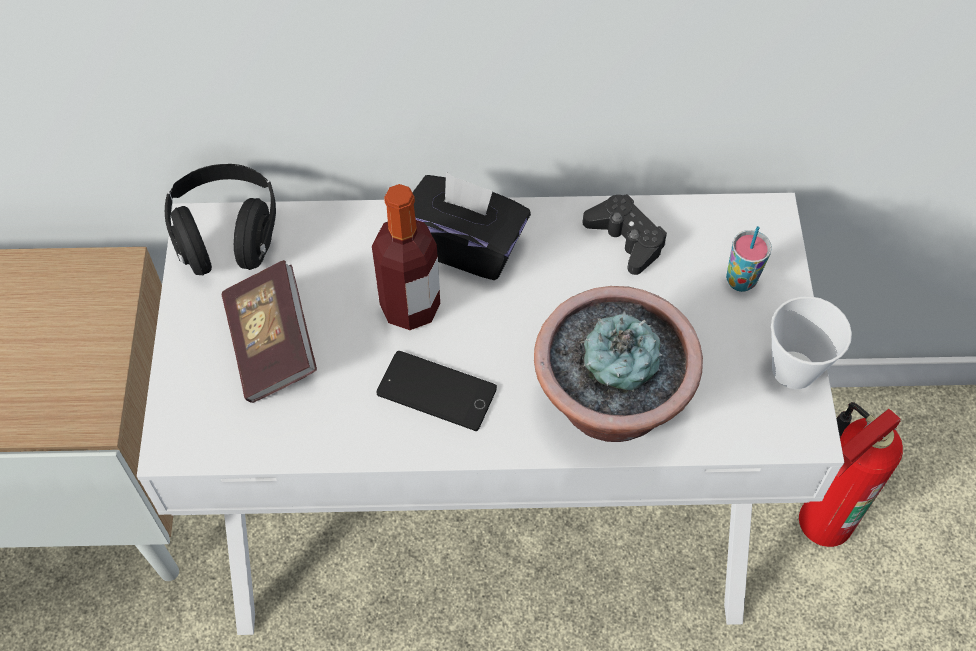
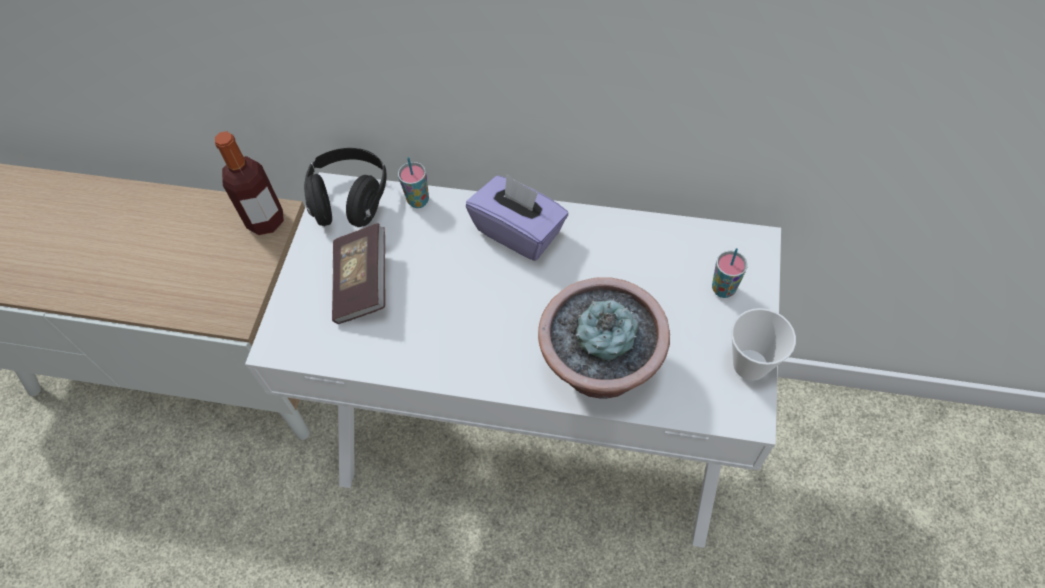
camera: 15 degrees right, 0 degrees up
(320, 223) = (418, 201): none -> cup
(410, 307) = (468, 271): bottle -> bottle (265, 221)
(436, 391) = (472, 337): phone -> none
(465, 245) = (519, 231): black tissue box -> purple tissue box
(626, 238) = (641, 244): black game controller -> none
(818, 520) = (778, 480): fire extinguisher -> none

